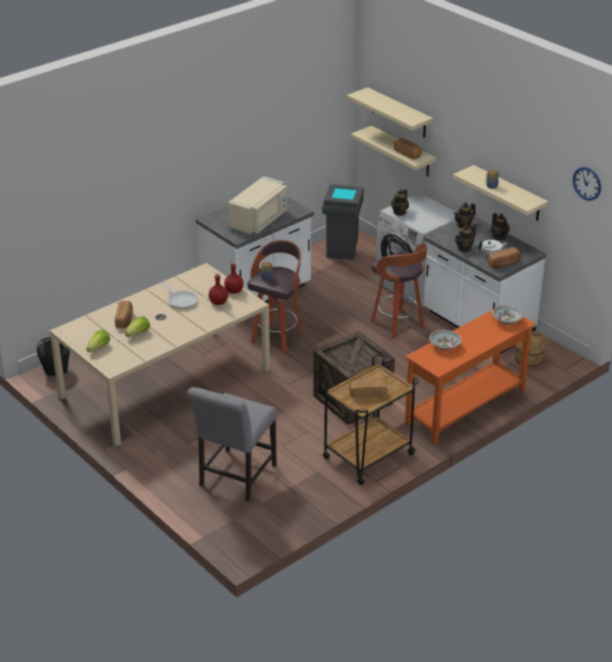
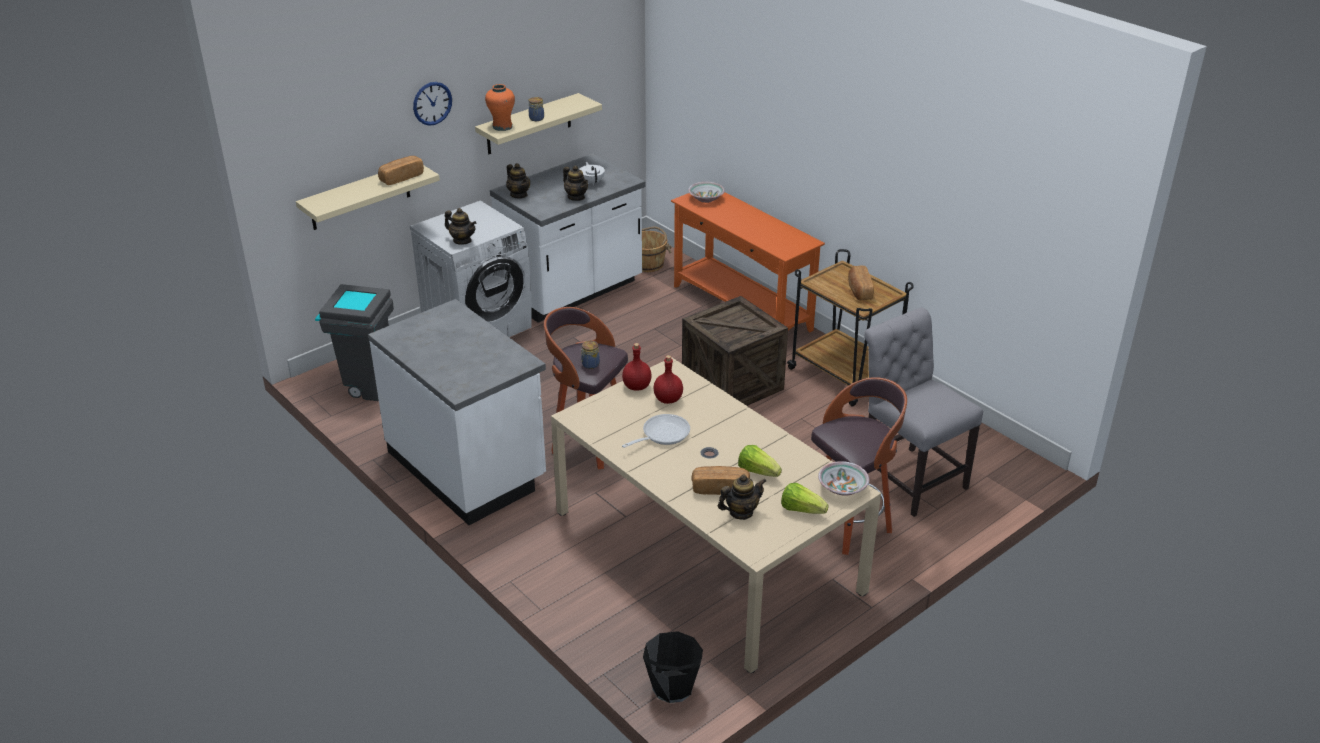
camera: 90 degrees left, 0 degrees up
(234, 478) = (908, 477): grey chair -> grey chair turned 150 degrees counterclockwise
(259, 220) = (474, 343): beige microwave -> none
(398, 325) = (566, 346): stool -> stool (850, 525)
(399, 113) = (342, 145): beige shelf -> none
(444, 346) = (762, 236): bowl -> bowl (842, 488)
(474, 174) = (502, 126): none -> orange vase
(499, 237) = (551, 176): teapot -> teapot (741, 512)
(504, 264) = (615, 176): bread -> none
(587, 183) = (618, 36): wall clock -> wall clock (432, 103)

